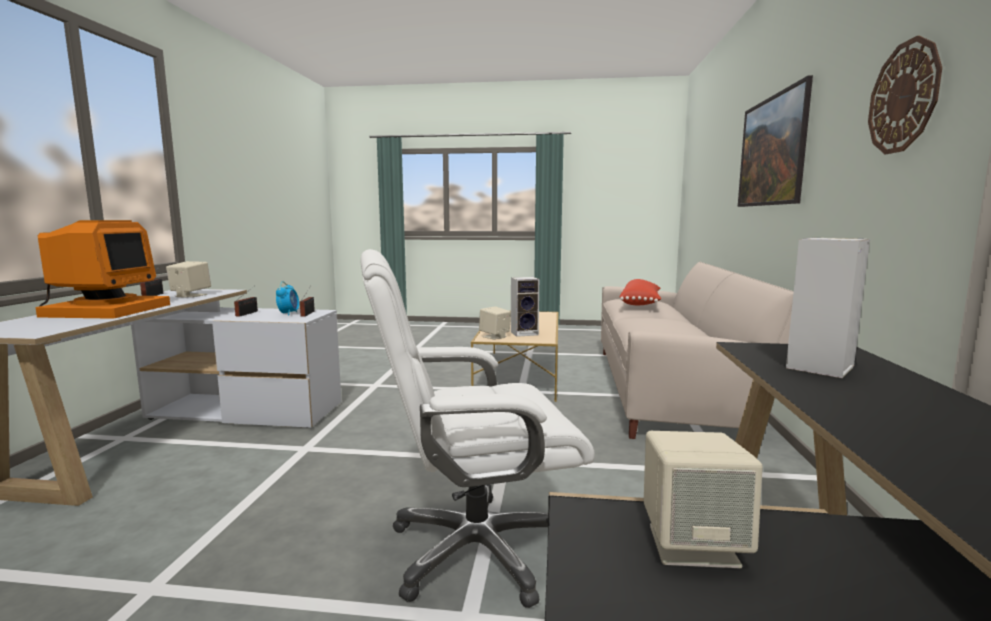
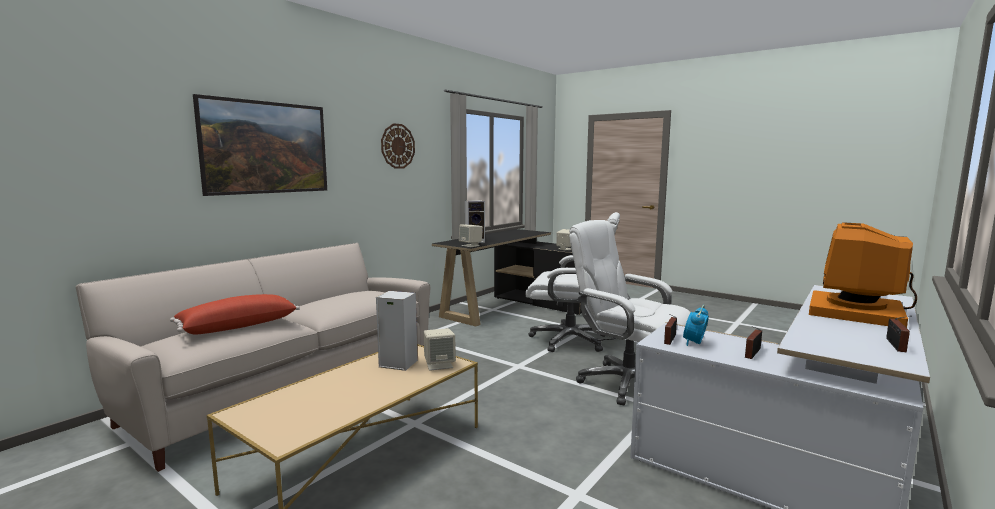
camera: 150 degrees left, 0 degrees up
(190, 295) = (833, 336): beige speaker -> beige speaker (471, 245)
(343, 469) = (626, 383): none -> white office chair

